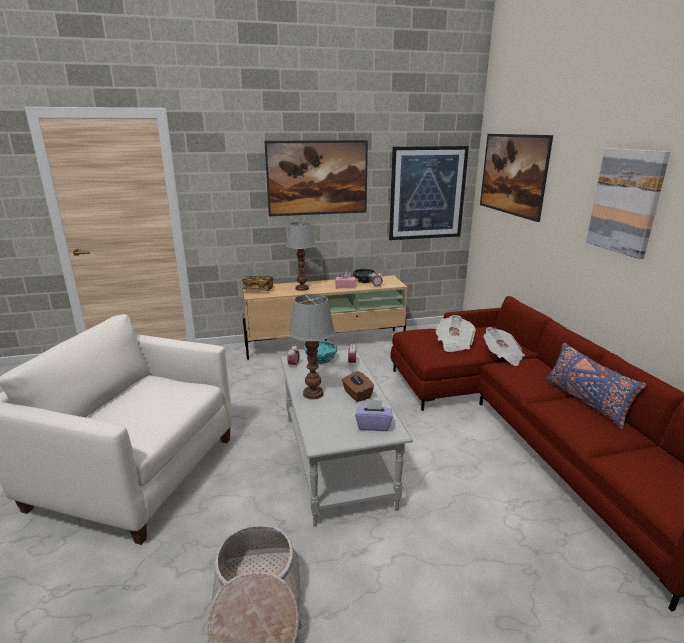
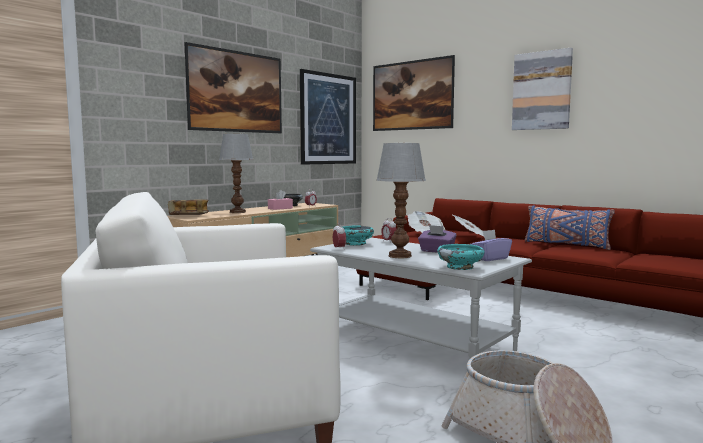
camera: 35 degrees left, 15 degrees down
(319, 432) = (460, 267): none -> turquoise bowl
(357, 394) = (436, 251): brown tissue box -> purple tissue box

